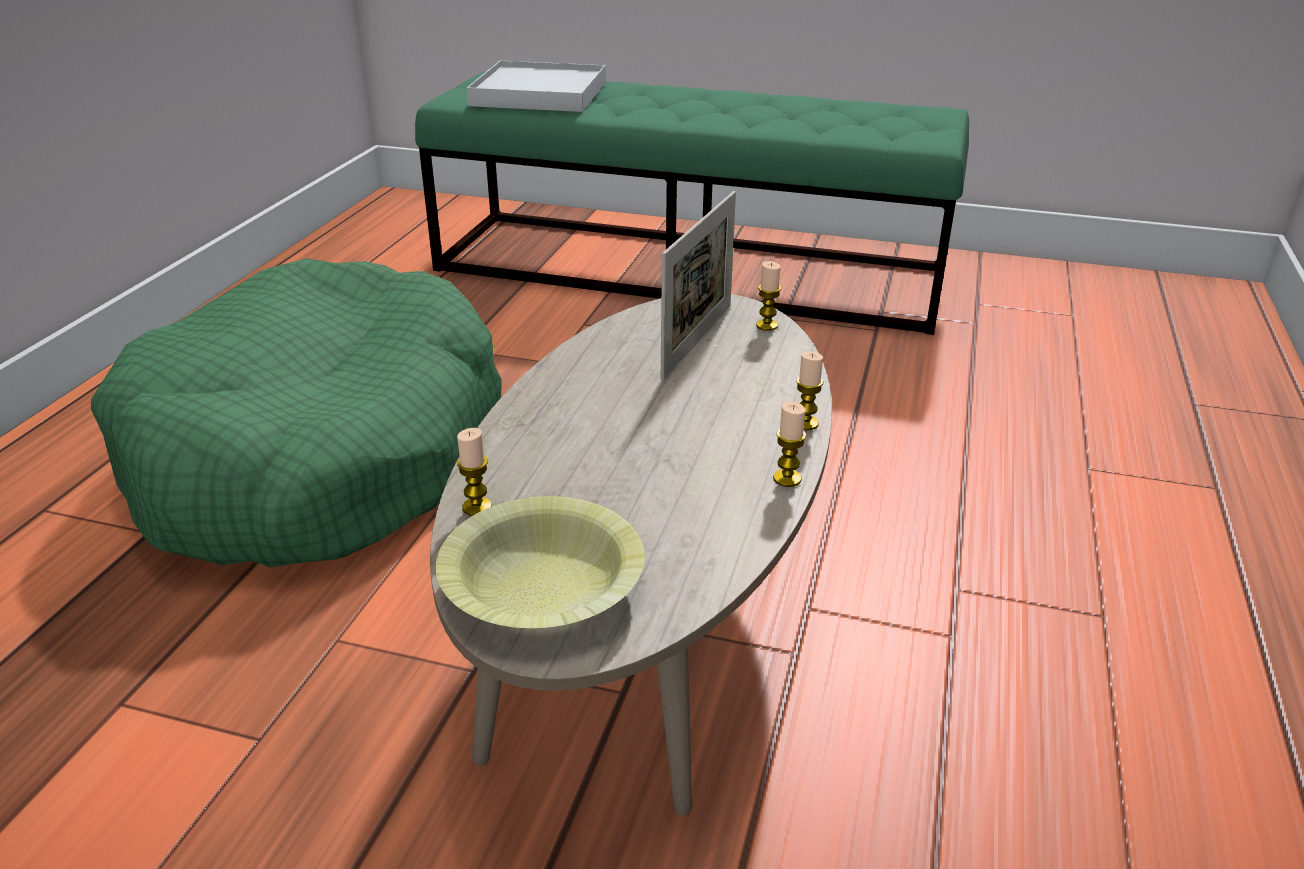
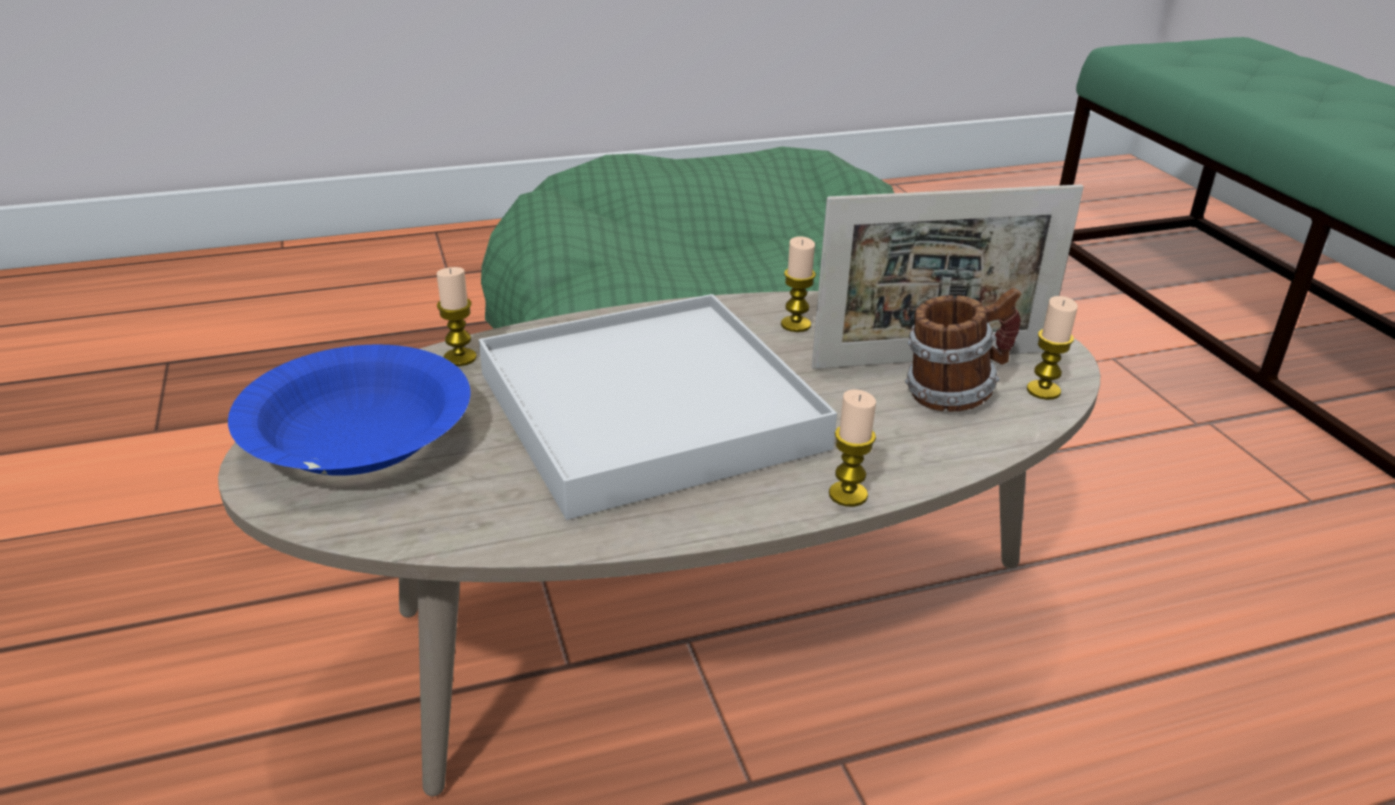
camera: 55 degrees right, 0 degrees up
(540, 94) = (1254, 70): white tray -> white tray (650, 410)
(542, 588) = (357, 438): yellow bowl -> blue bowl
(741, 351) = (953, 394): none -> mug
(787, 479) = (704, 521): candle -> candle (795, 325)

